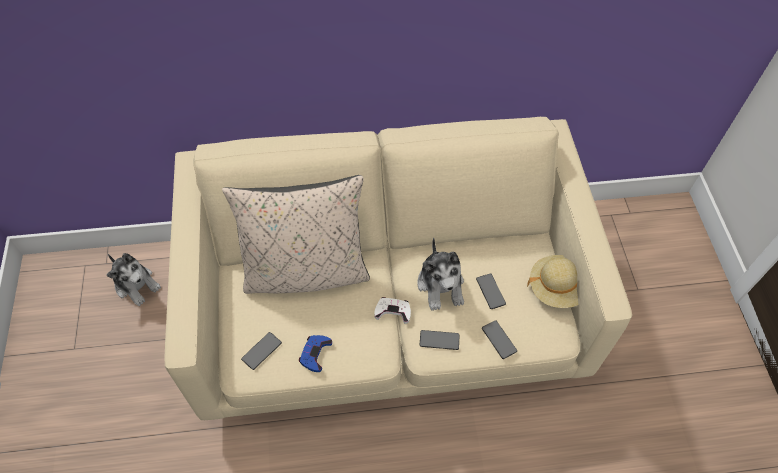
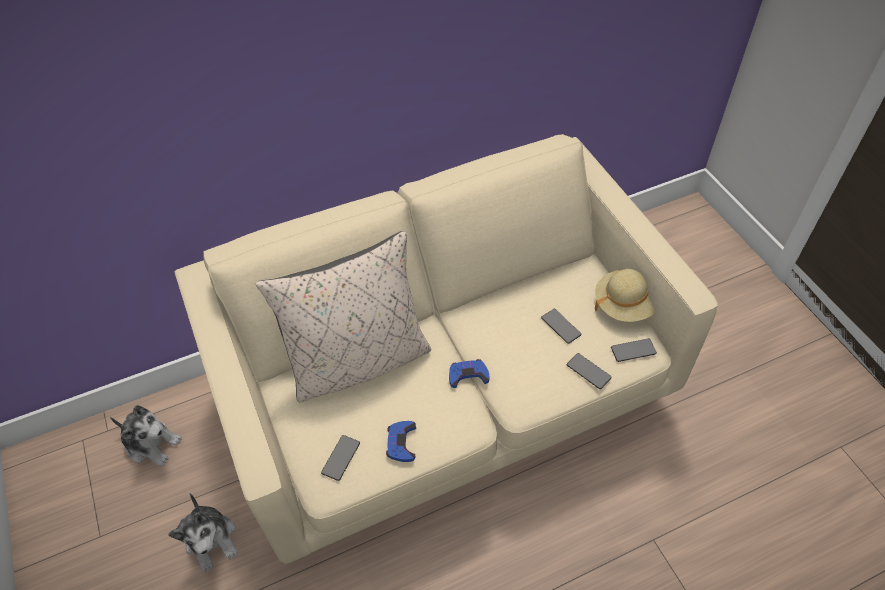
camera: 15 degrees left, 5 degrees down
(393, 311) = (468, 375): white game controller -> blue game controller
(439, 340) = (528, 390): phone -> phone (633, 350)
(441, 285) = (508, 334): plush toy -> plush toy (212, 539)

